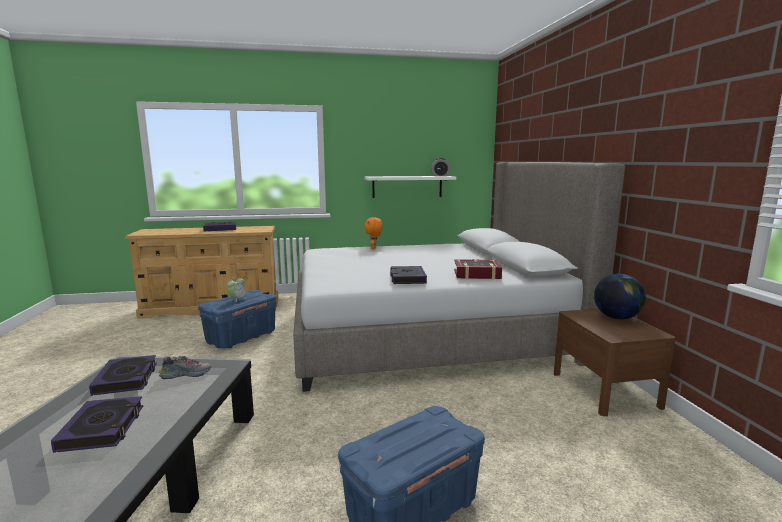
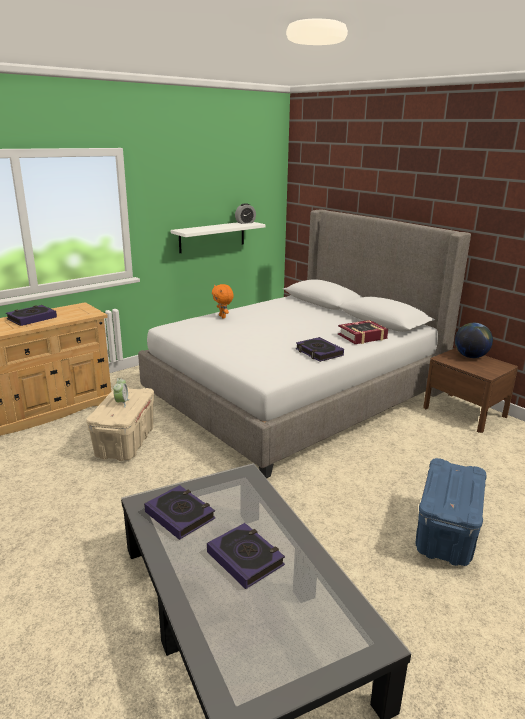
camera: 30 degrees left, 10 degrees up
(186, 374) = (226, 493): shoe -> none
(241, 337) = (125, 442): blue storage box -> beige storage box

